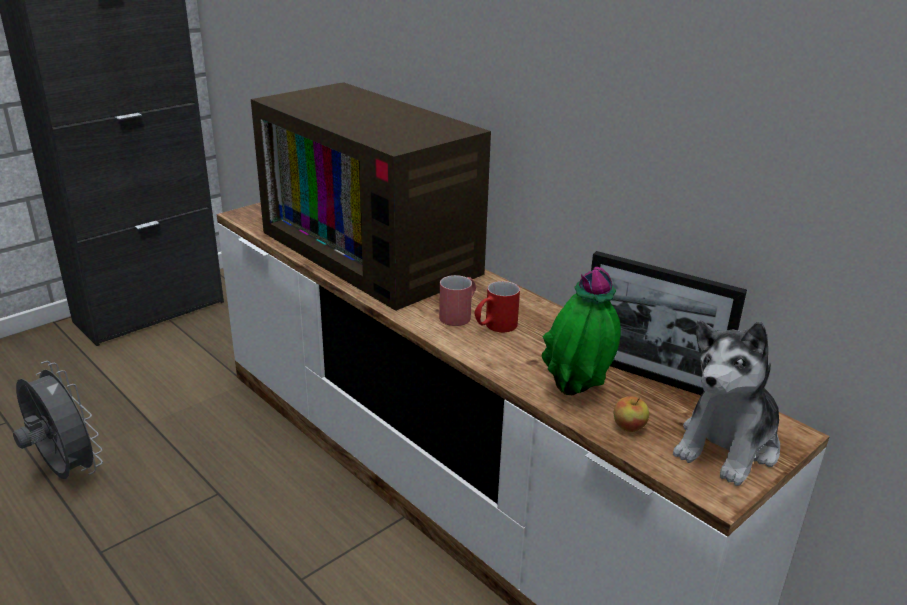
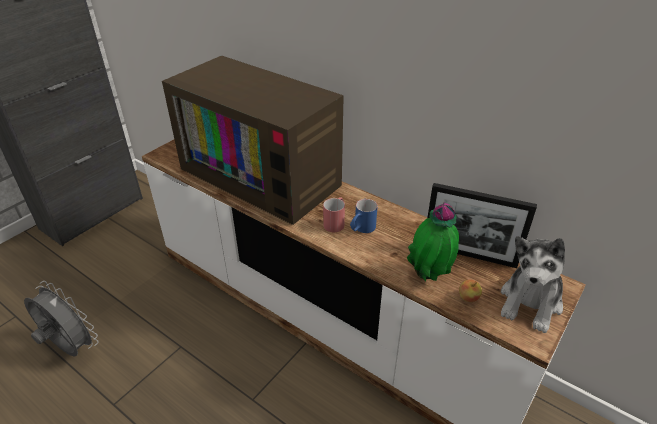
camera: 10 degrees left, 10 degrees up
(494, 327) = (361, 229): red mug -> blue mug

